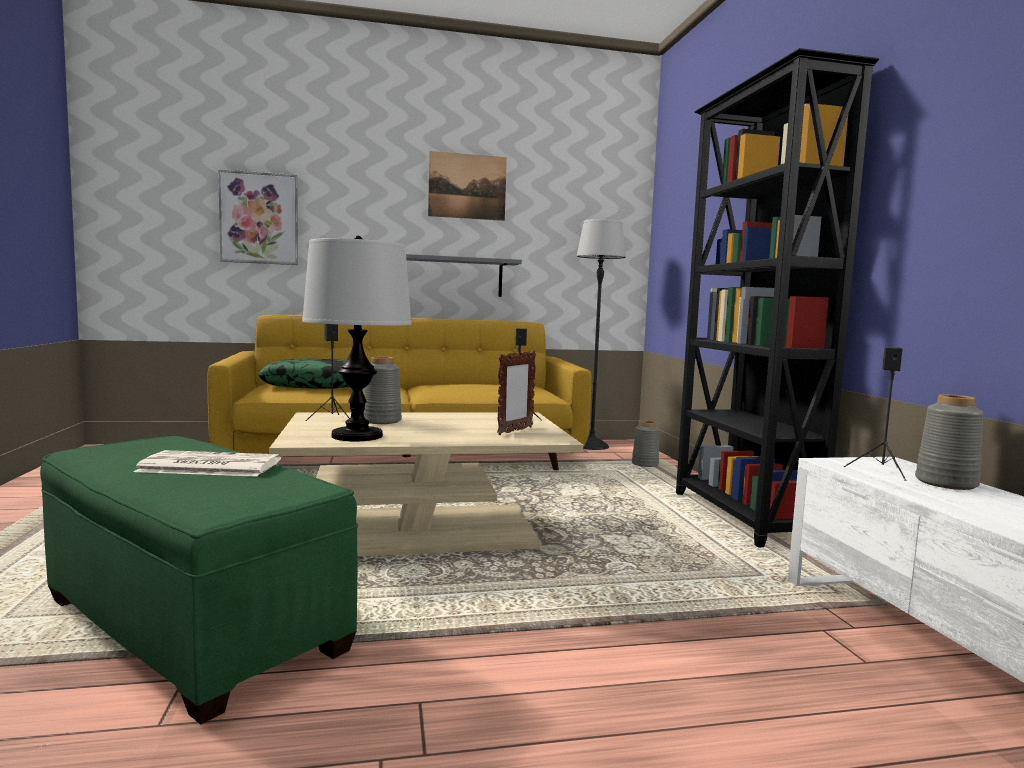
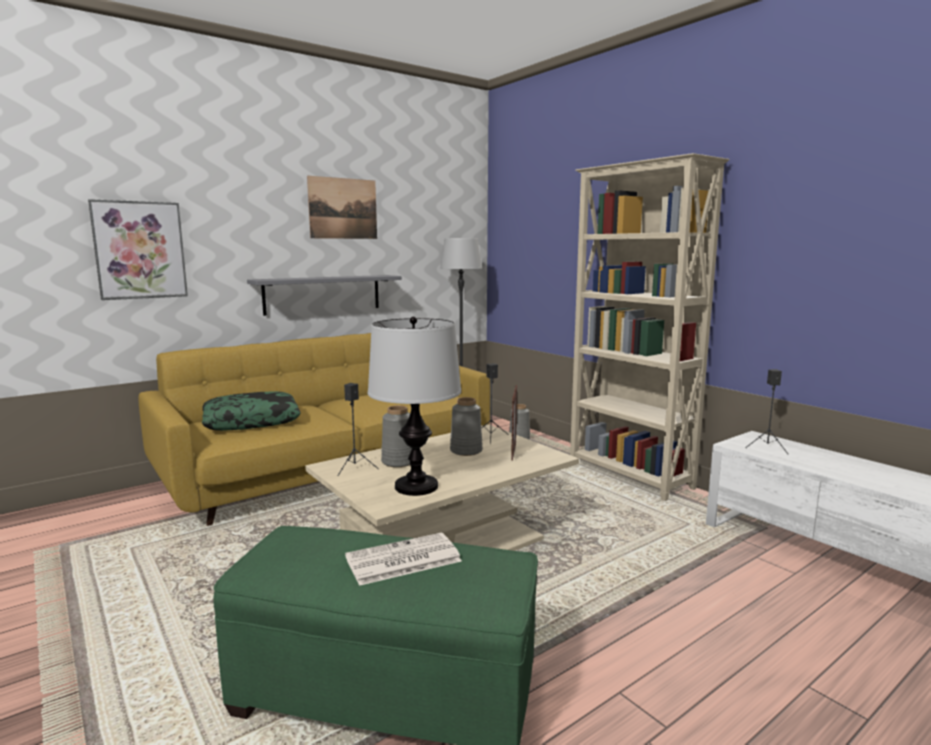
camera: 25 degrees left, 5 degrees up
(741, 517) = (629, 476): black bookcase -> beige bookcase
(946, 483) = (807, 452): grey vase -> grey vase (466, 451)

